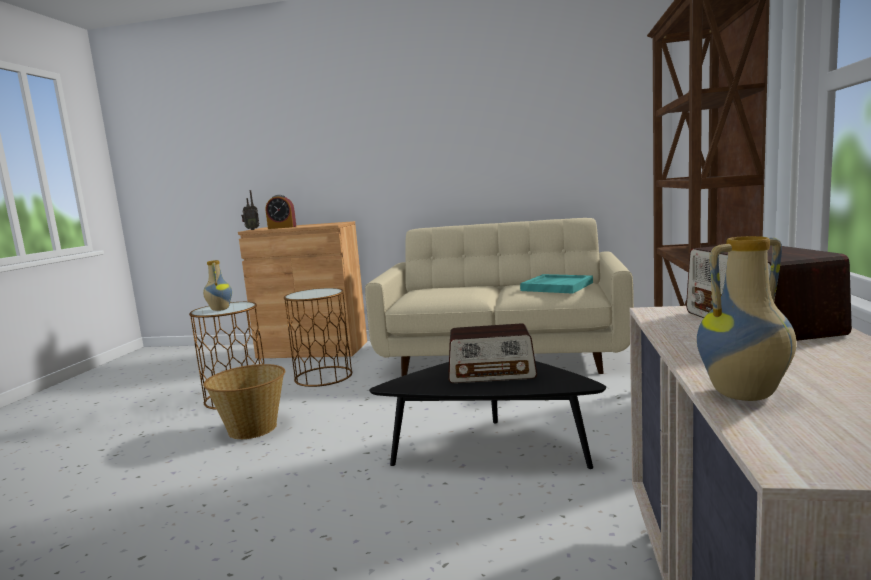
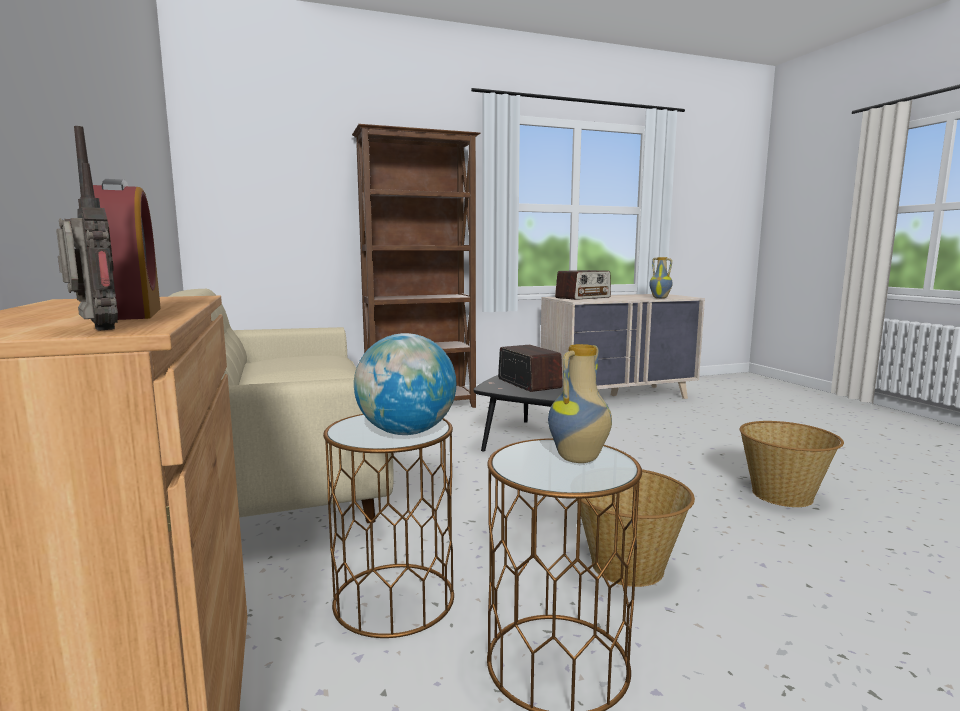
camera: 120 degrees left, 0 degrees up
(184, 554) = (783, 495): none -> basket
(301, 294) = (406, 432): none -> globe
(556, 286) = (302, 360): turquoise tray -> none

